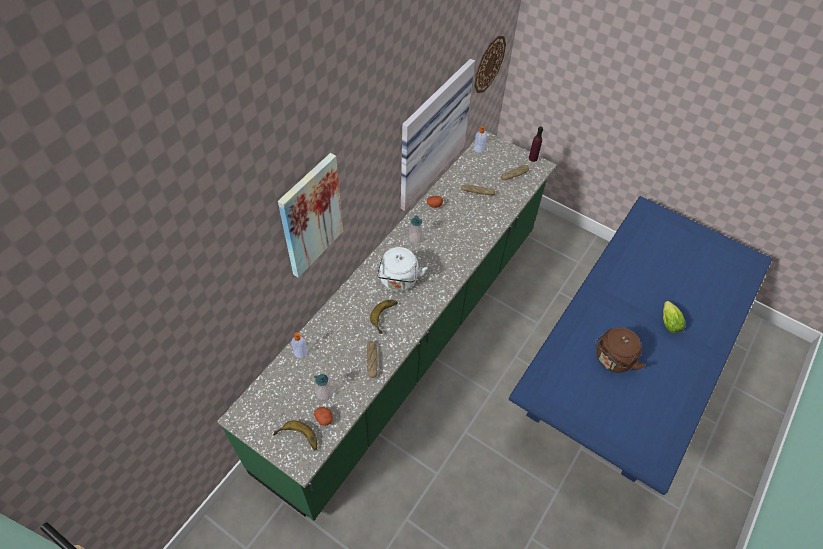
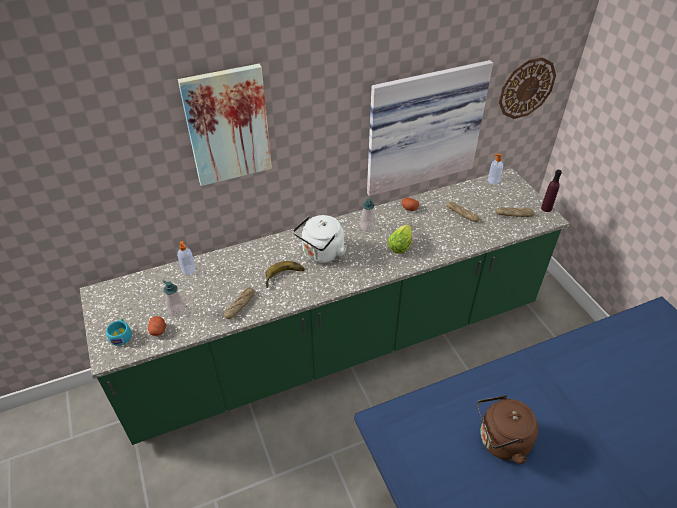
camera: 35 degrees right, 10 degrees down
(297, 440) = (121, 335): banana -> turquoise cup
(668, 321) = (605, 438): lettuce -> lettuce (401, 245)

